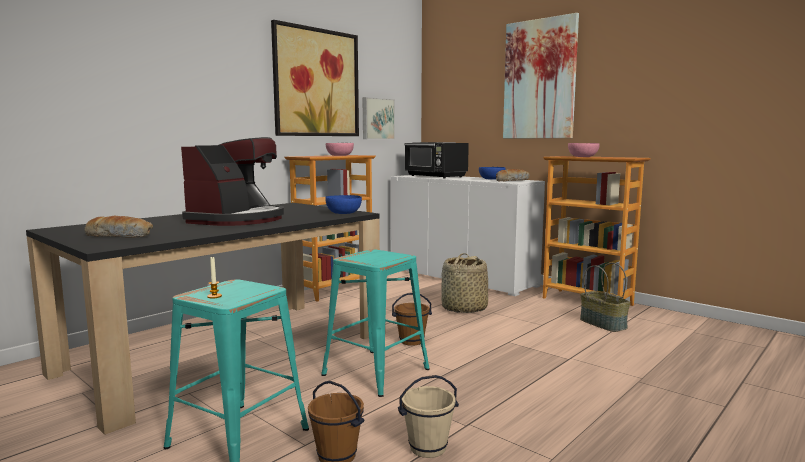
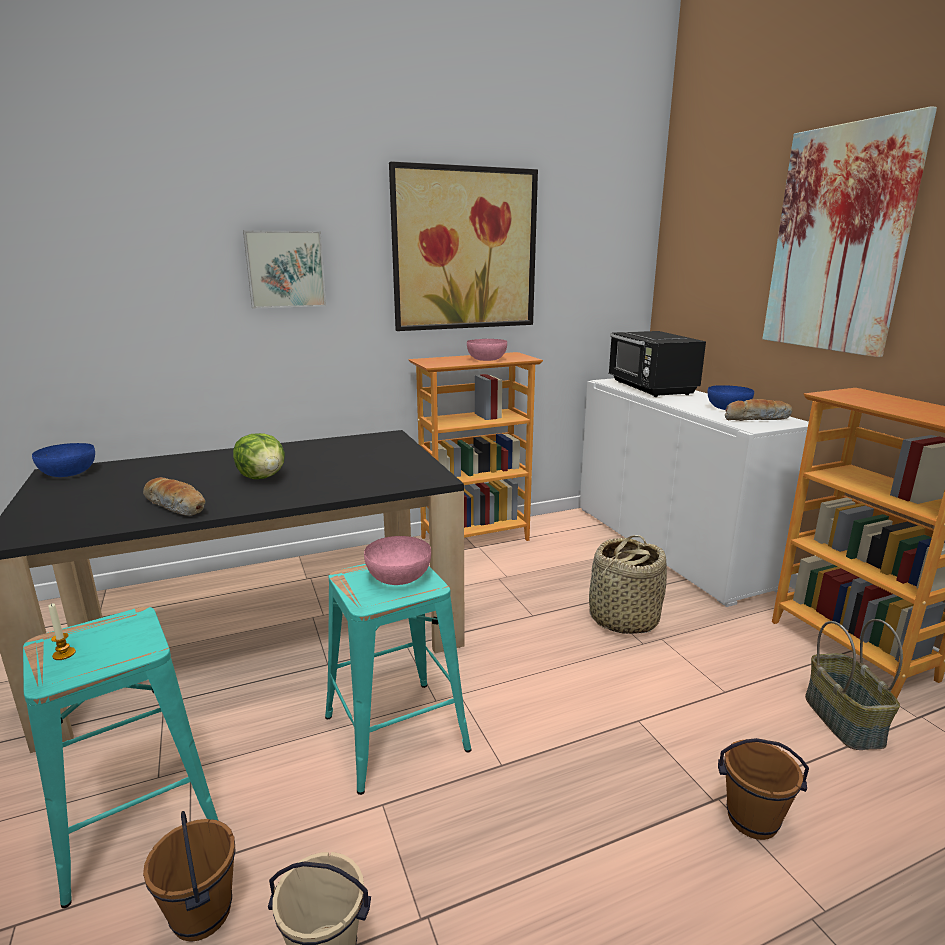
camera: 25 degrees right, 10 degrees up
(120, 236) = (79, 505): bread -> bread (177, 506)
(238, 220) = (263, 477): coffee machine -> lettuce
(343, 213) = (416, 475): blue bowl -> blue bowl (69, 473)
(377, 119) = (570, 296): picture -> picture (285, 269)
(411, 341) = (493, 675): brown bucket -> brown bucket (752, 819)
(582, 157) = (882, 402): pink bowl -> pink bowl (399, 576)

